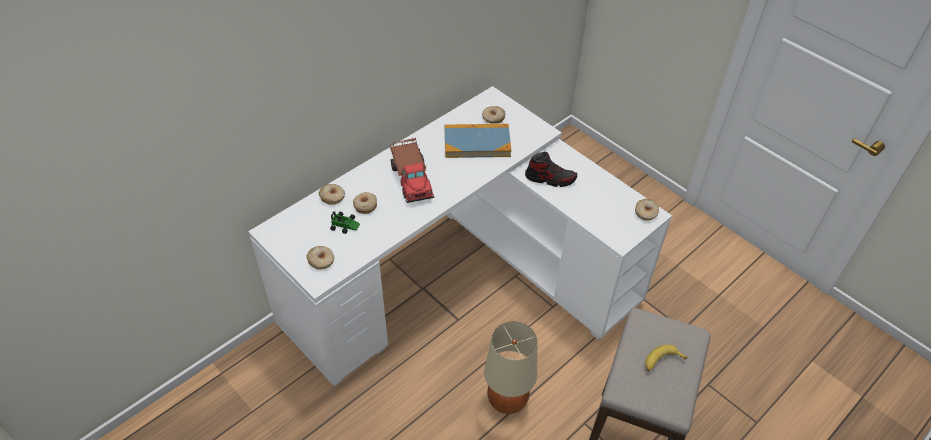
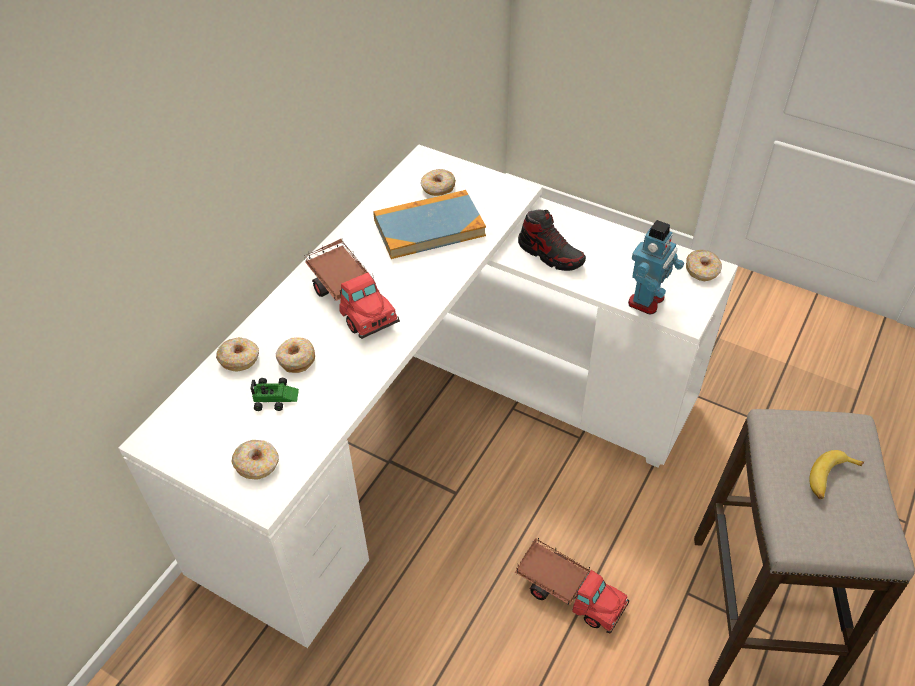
camera: 15 degrees left, 0 degrees up
(507, 400) = (569, 591): beige table lamp -> toy truck
(550, 178) = (550, 254): shoe -> shoe turned 45 degrees clockwise
(600, 223) = (647, 300): none -> toy robot

